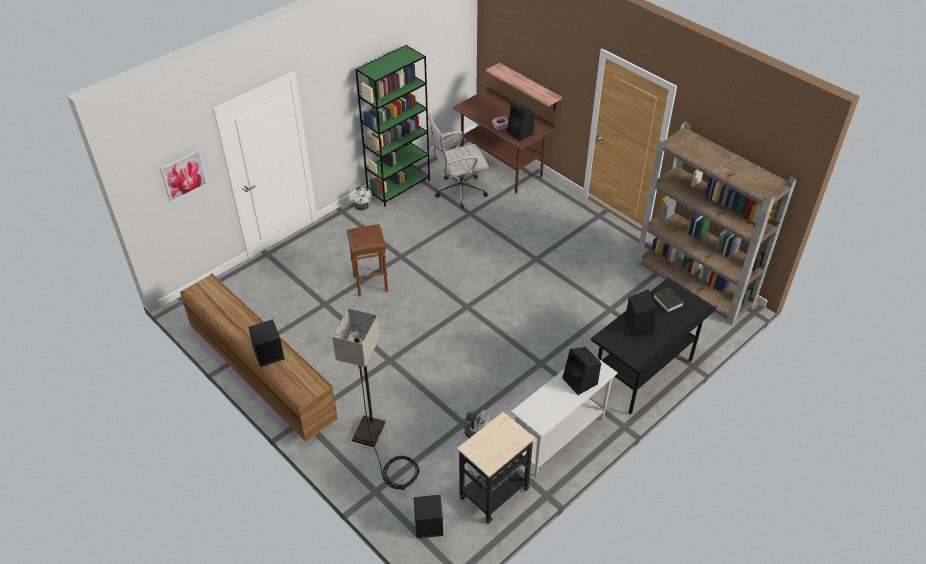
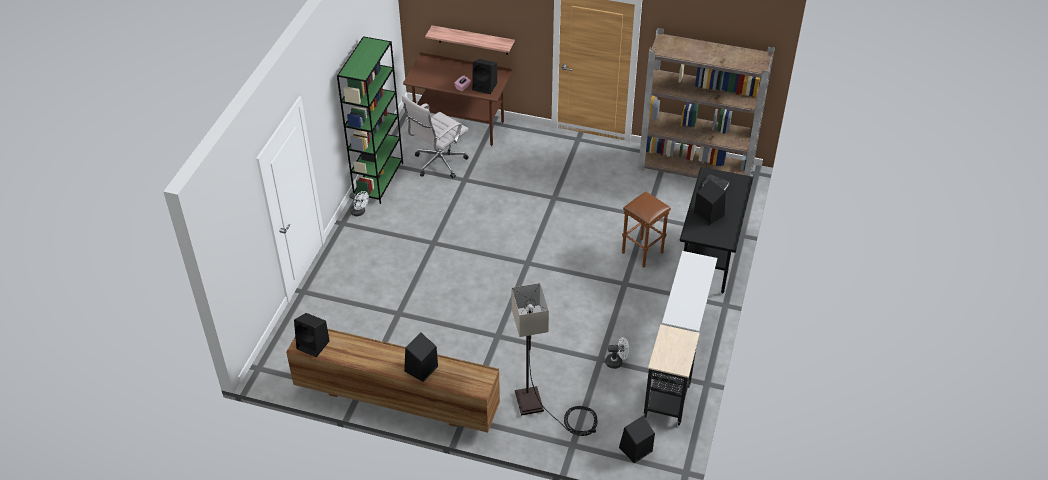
camera: 30 degrees left, 0 degrees up
(184, 175) = (245, 236): picture -> none
(371, 283) = (425, 277): brown stool -> brown stool (642, 251)
(580, 381) = (696, 277): black speaker -> black speaker (314, 345)

